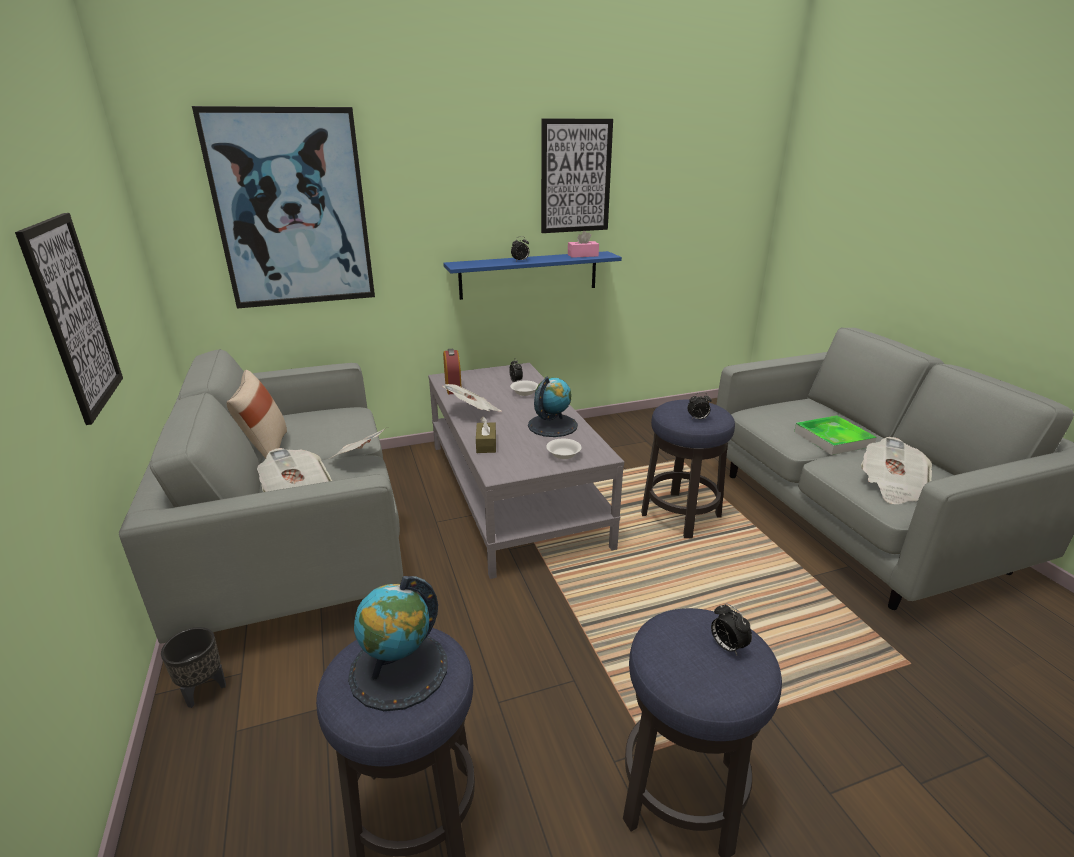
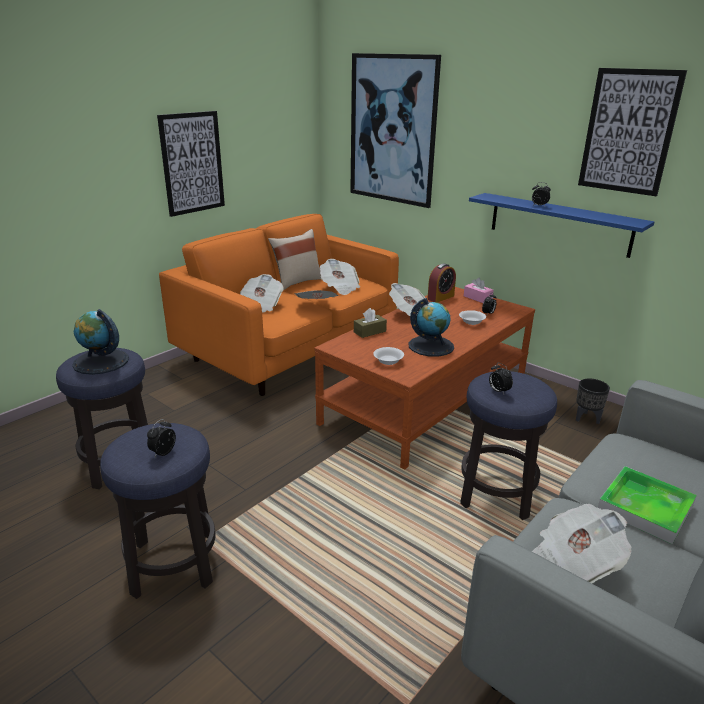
camera: 60 degrees right, 0 degrees up
(203, 691) = (165, 374): black planter -> black planter (586, 419)
(298, 542) = (290, 349): grey sofa -> orange sofa
(329, 429) = (340, 287): none -> newspaper
(513, 491) = (427, 399): grey coffee table -> brown coffee table
(583, 255) = (610, 217): pink tissue box -> pink tissue box (477, 298)

